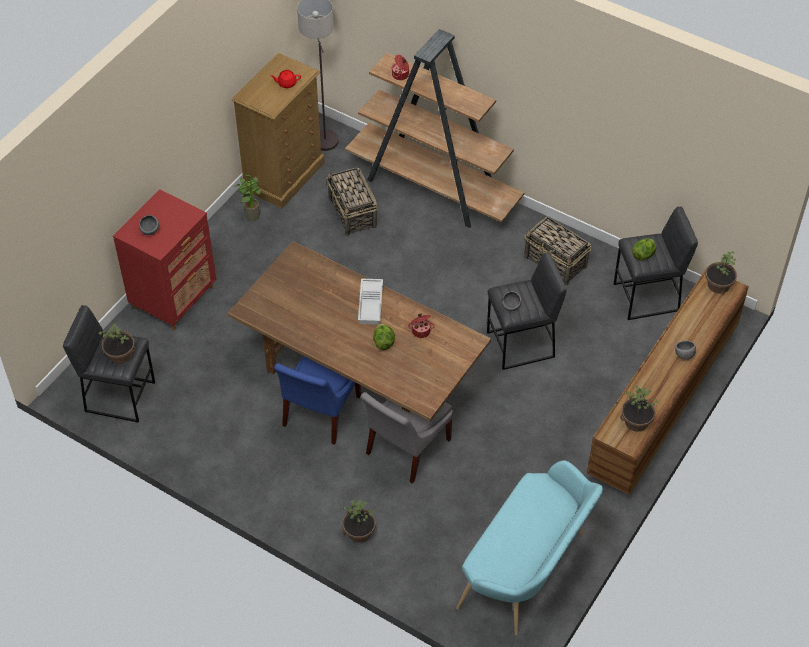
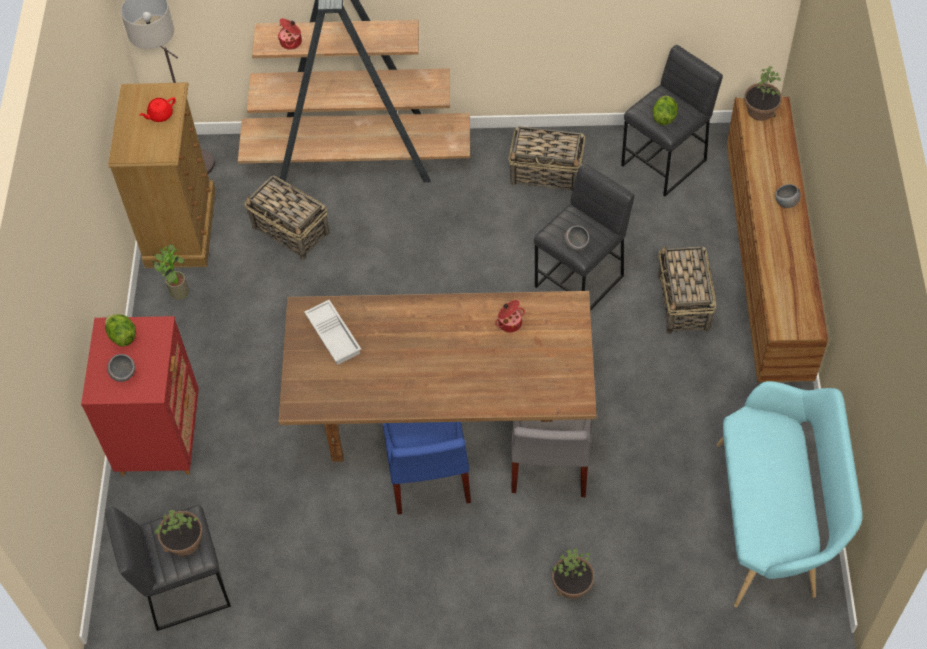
camera: 30 degrees left, 5 degrees up
(371, 304) = (433, 322): white tray -> white tray (334, 335)
(383, 342) = (480, 358): lettuce -> lettuce (122, 336)
(582, 397) = (683, 303): none -> basket
(636, 422) = (796, 299): potted plant -> none

